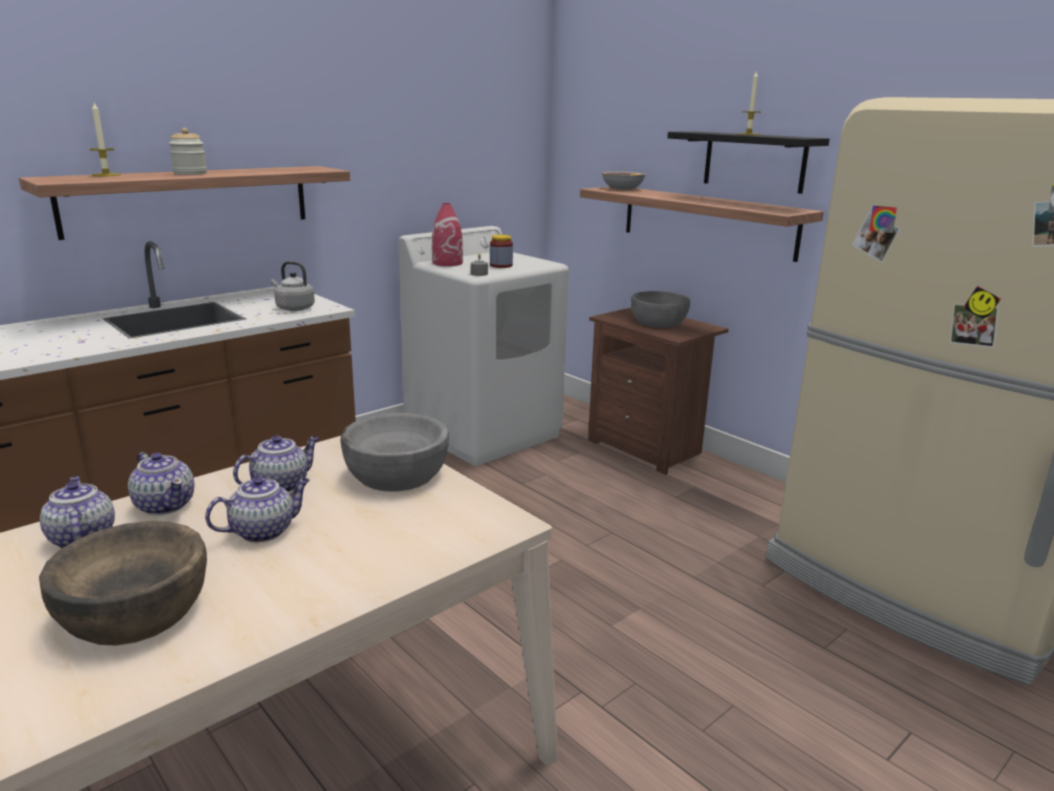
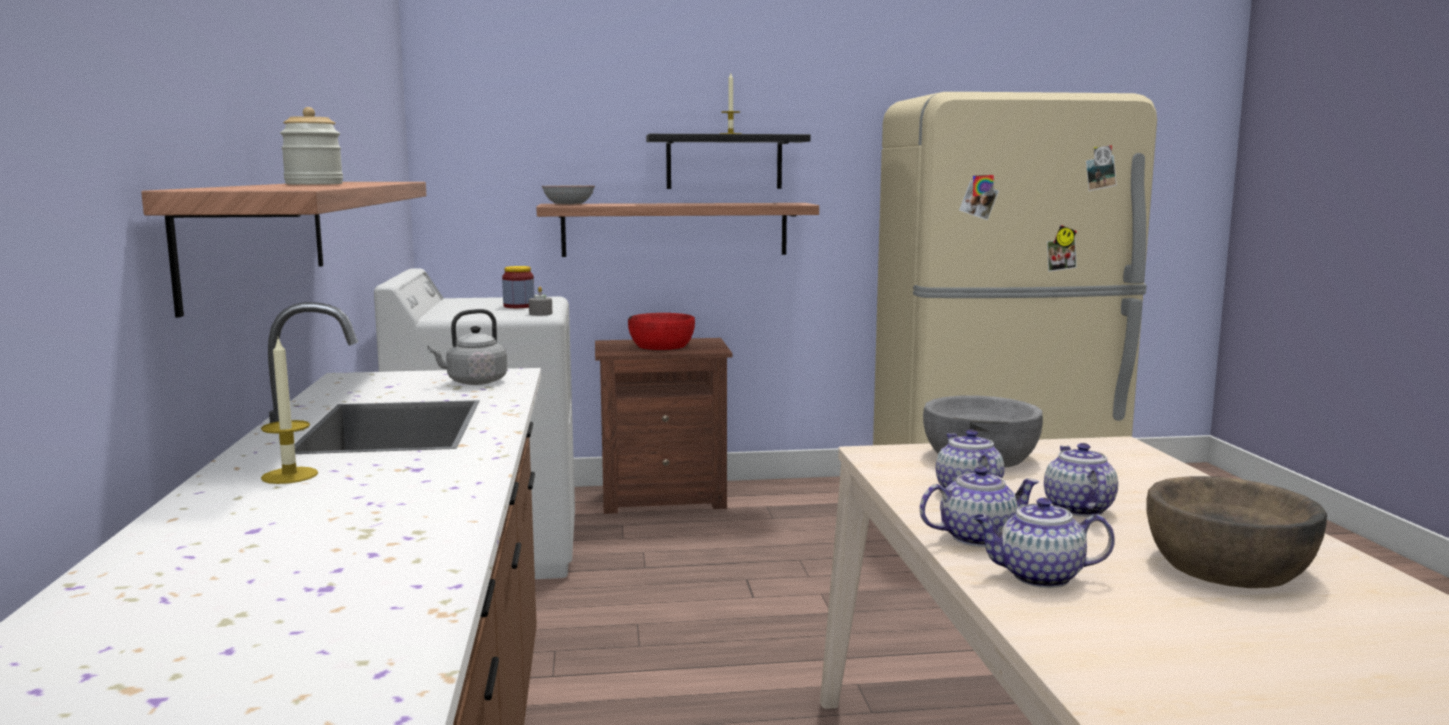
camera: 55 degrees left, 10 degrees down
(106, 175) = (237, 186): candle -> candle (289, 475)
(447, 263) = (456, 314): red vase -> none
(658, 322) = (661, 345): grey bowl -> red bowl

